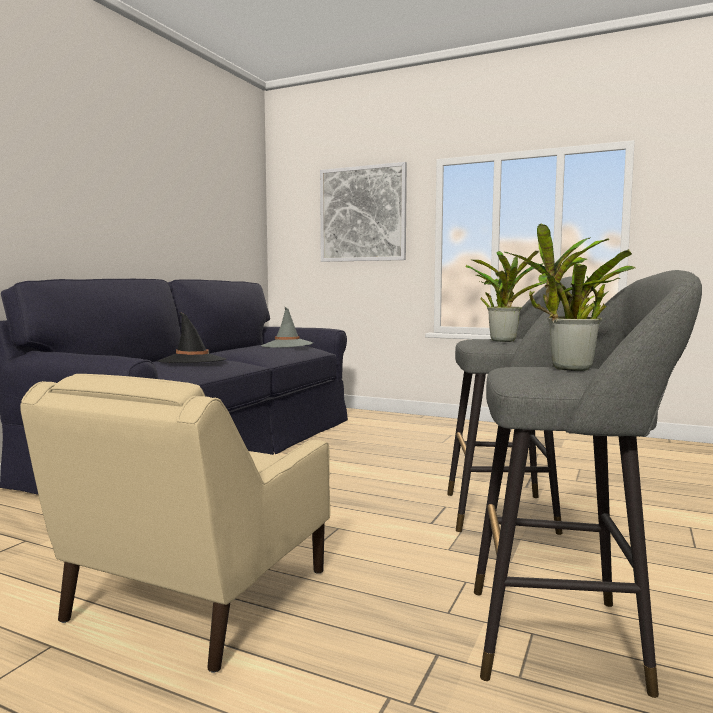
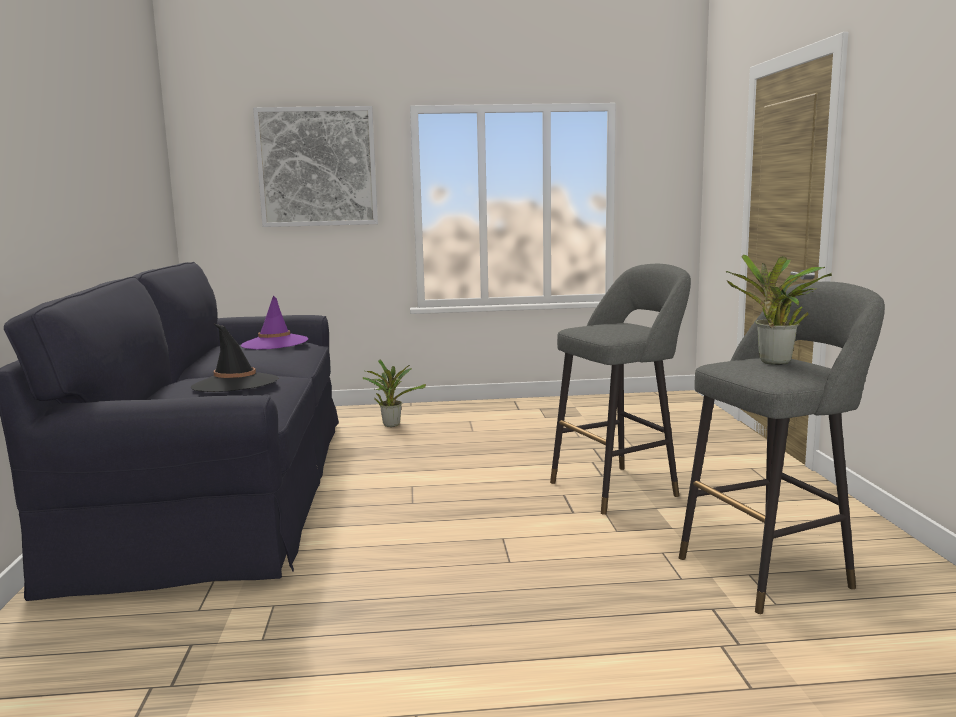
camera: 30 degrees left, 5 degrees up
(197, 598) = (477, 633): beige armchair -> none
(287, 345) = (275, 343): grey hat -> purple hat
(503, 340) = (619, 329): potted plant -> potted plant (391, 424)

